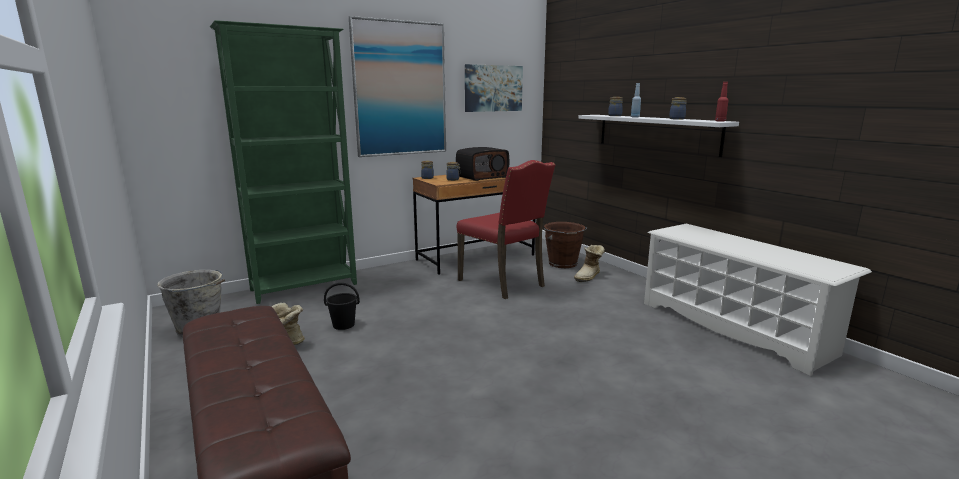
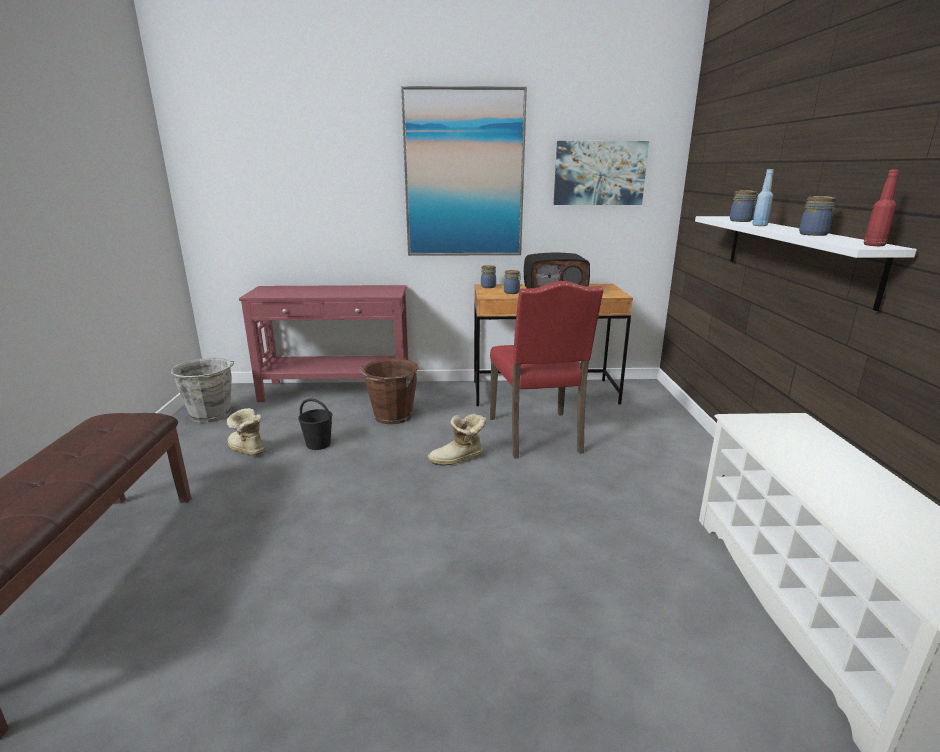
camera: 30 degrees right, 5 degrees up
(305, 287) = (337, 391): green bookcase -> red console table
(563, 264) = (646, 426): brown bucket -> brown bucket (392, 417)
(589, 277) = (662, 454): boot -> boot (458, 459)

